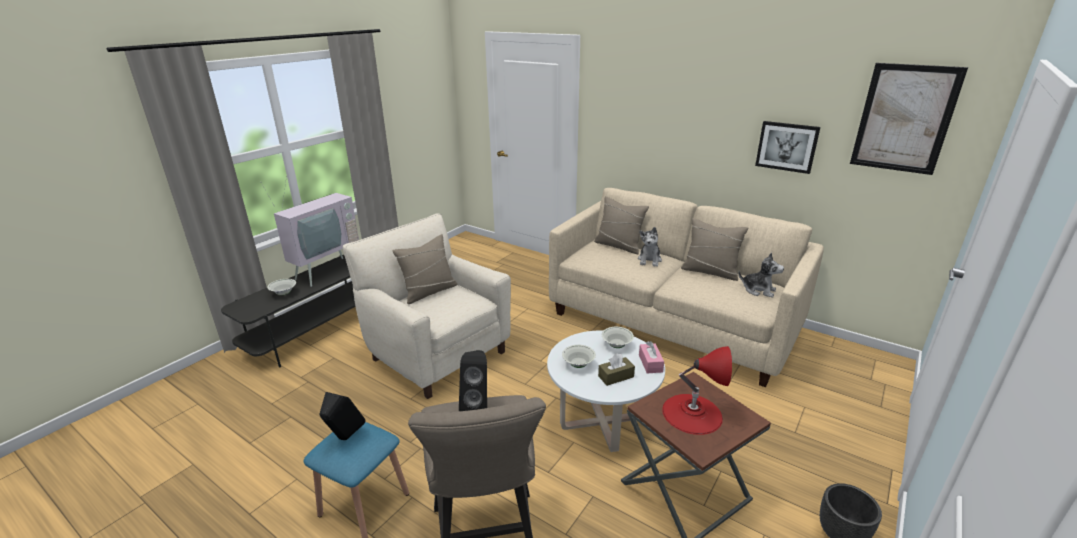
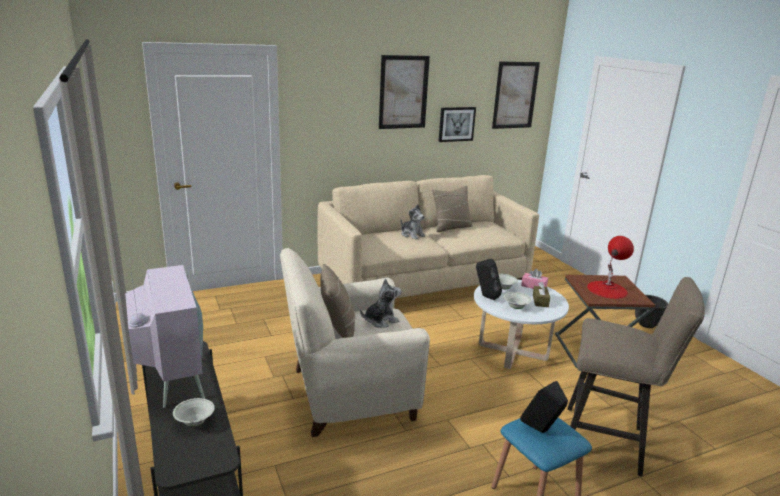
camera: 60 degrees left, 5 degrees down
(478, 408) = (605, 331): black speaker -> black speaker (485, 296)
(619, 246) = (374, 234): beige pillow -> none
(711, 95) = (403, 92): none -> picture
(758, 290) = (490, 226): plush toy -> plush toy (380, 321)

